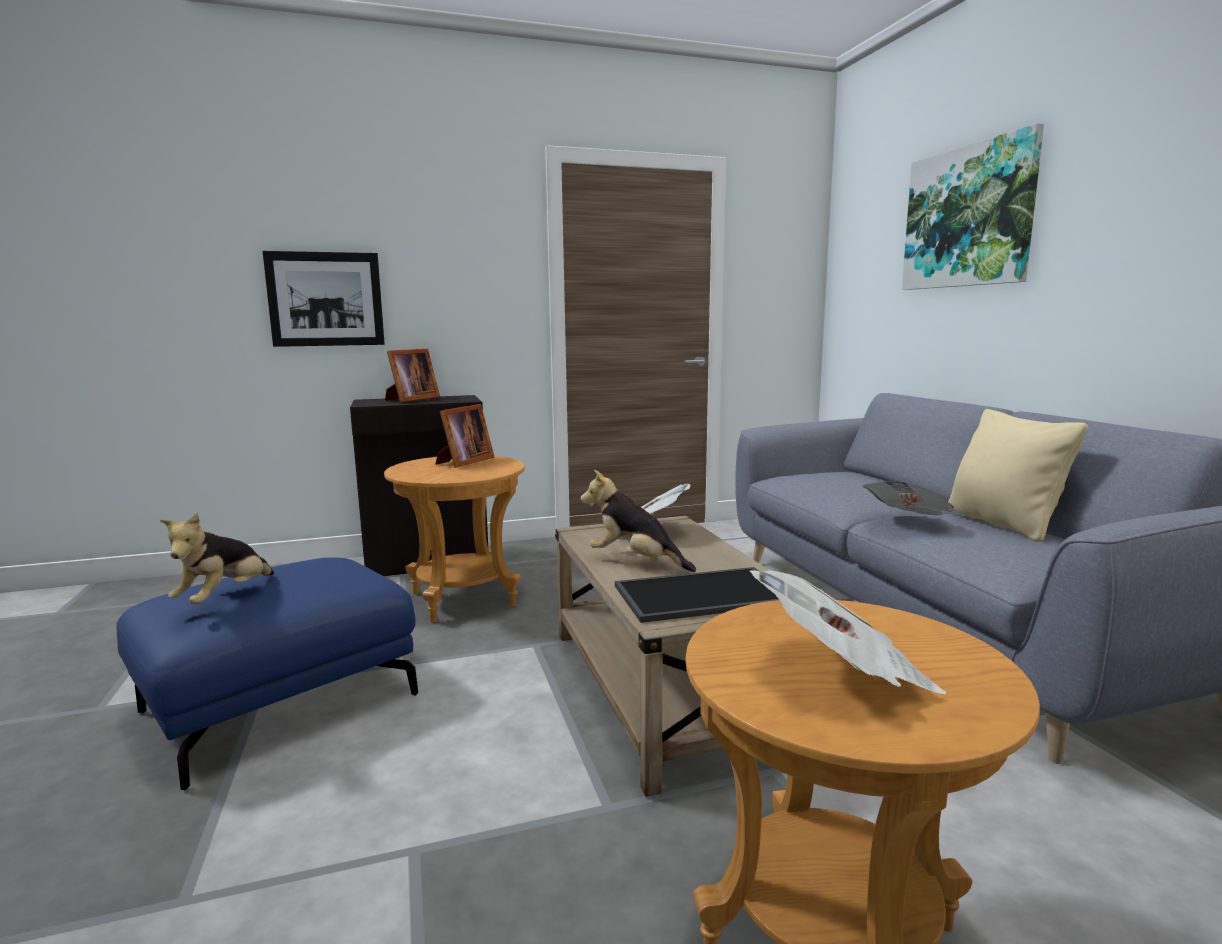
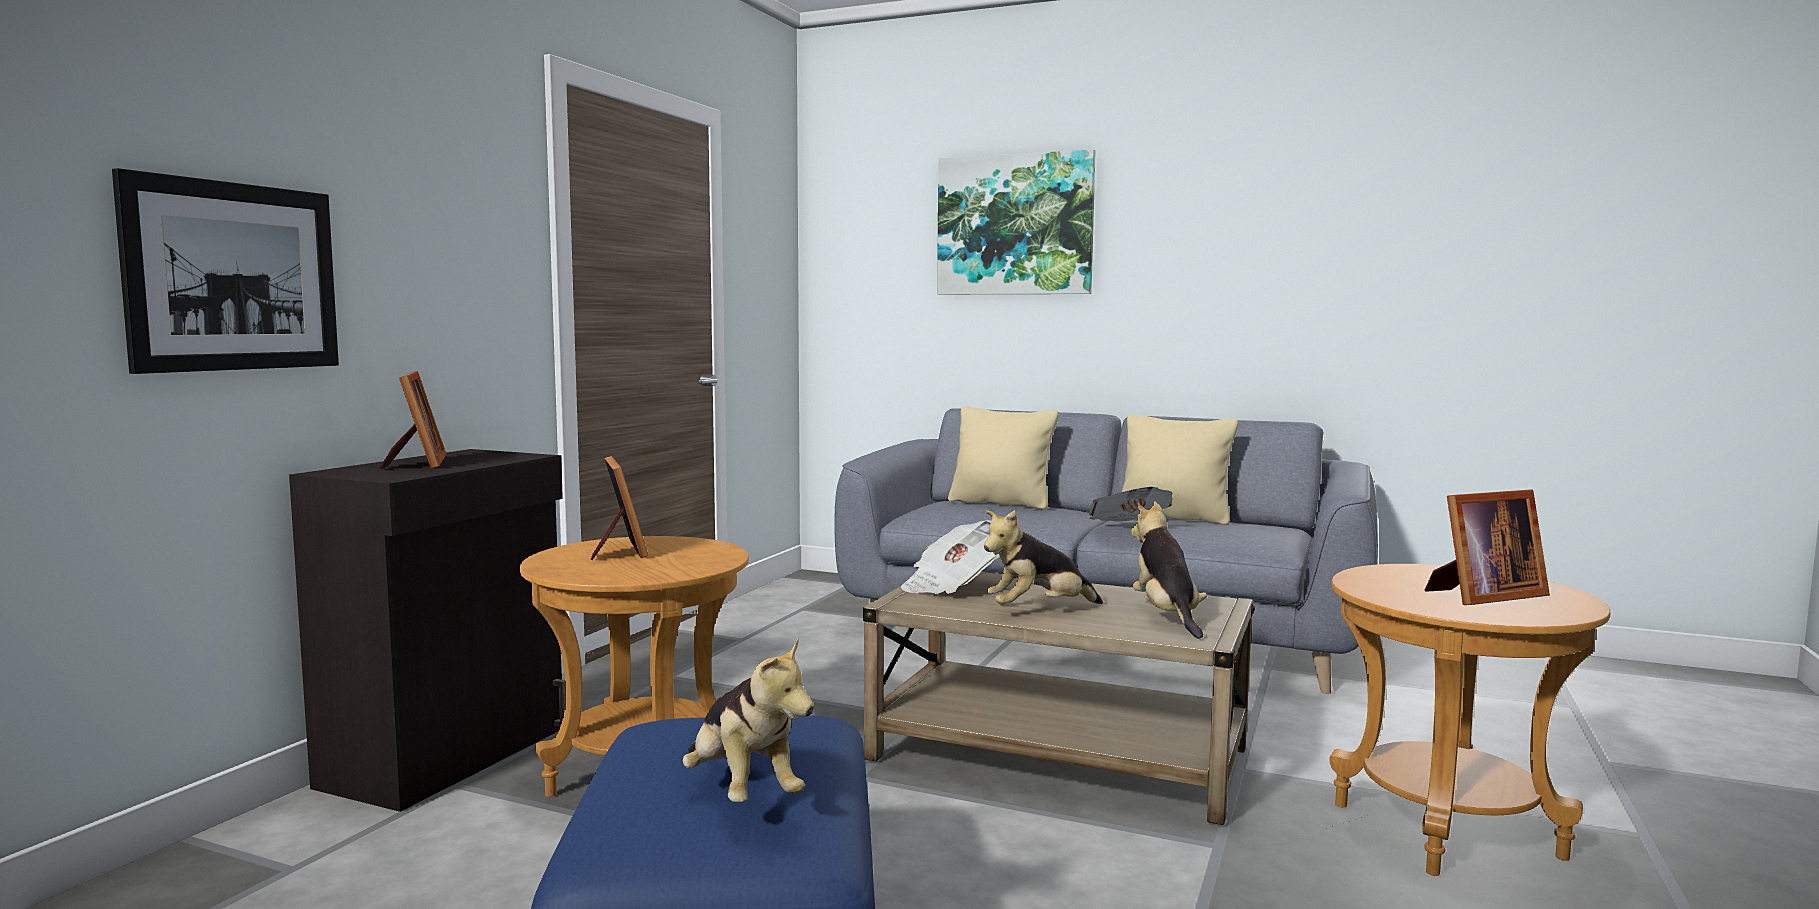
camera: 50 degrees left, 5 degrees down
(701, 596) = (1166, 616): tray -> plush toy
(843, 674) = (1482, 596): newspaper -> picture frame
(875, 481) = (1001, 503): none -> beige pillow

